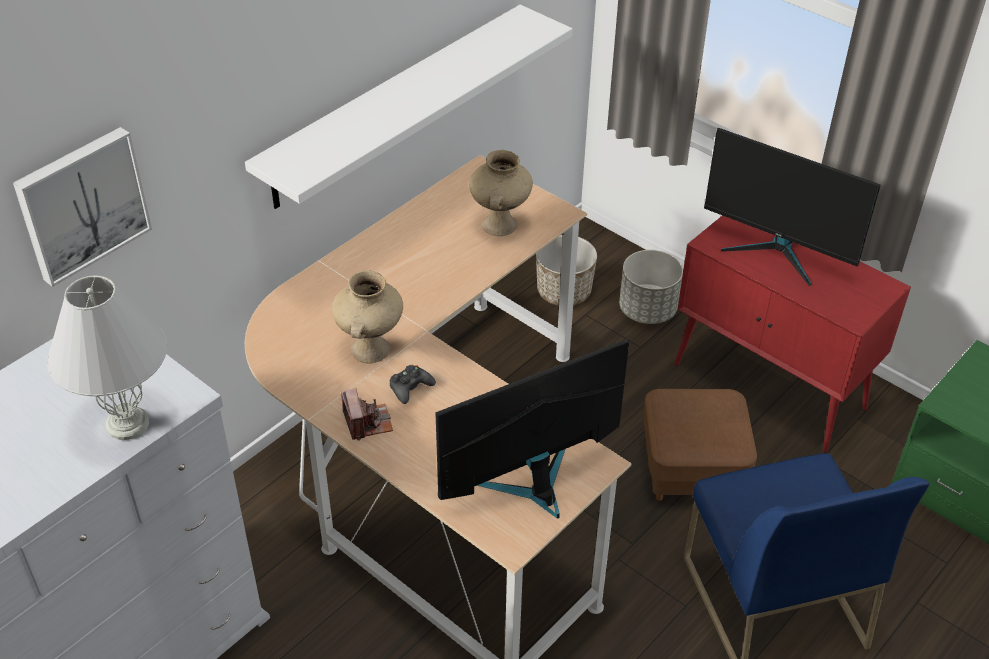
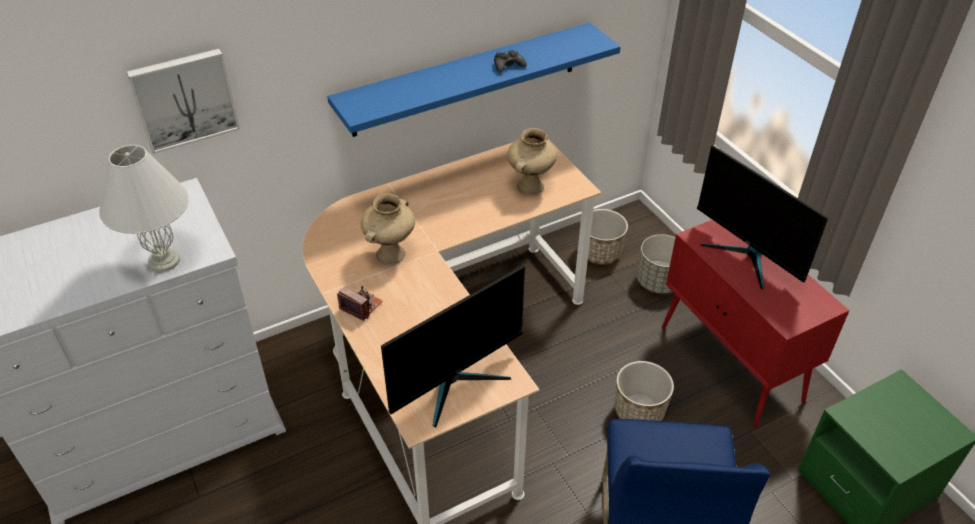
camera: 20 degrees right, 0 degrees up
(367, 422) = (361, 306): camera -> camera turned 60 degrees counterclockwise
(395, 105) = (466, 79): white shelf -> blue shelf
(410, 387) = (404, 289): black game controller -> black game controller (508, 65)
(532, 483) = (456, 383): monitor -> monitor turned 150 degrees clockwise
(691, 470) = (639, 412): brown ottoman -> planter

